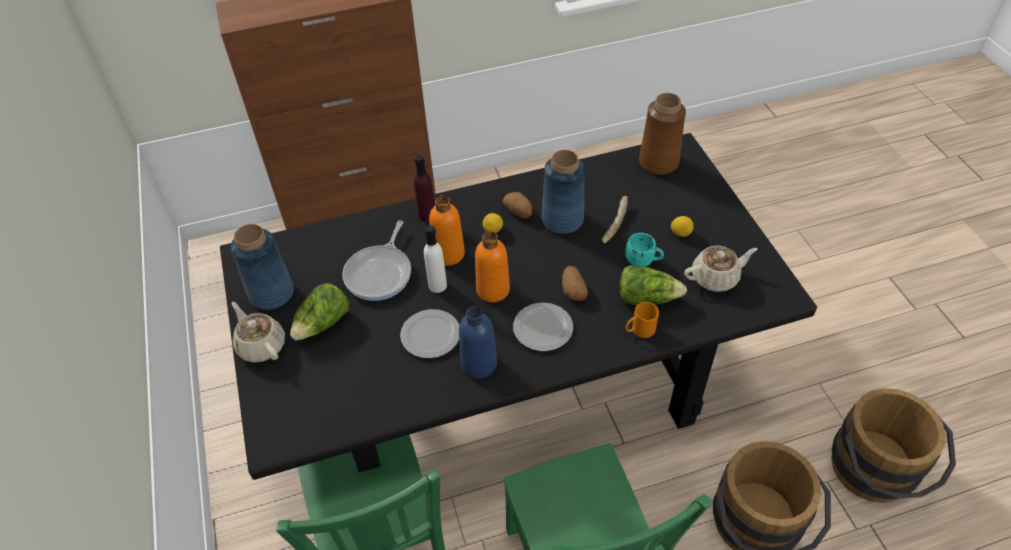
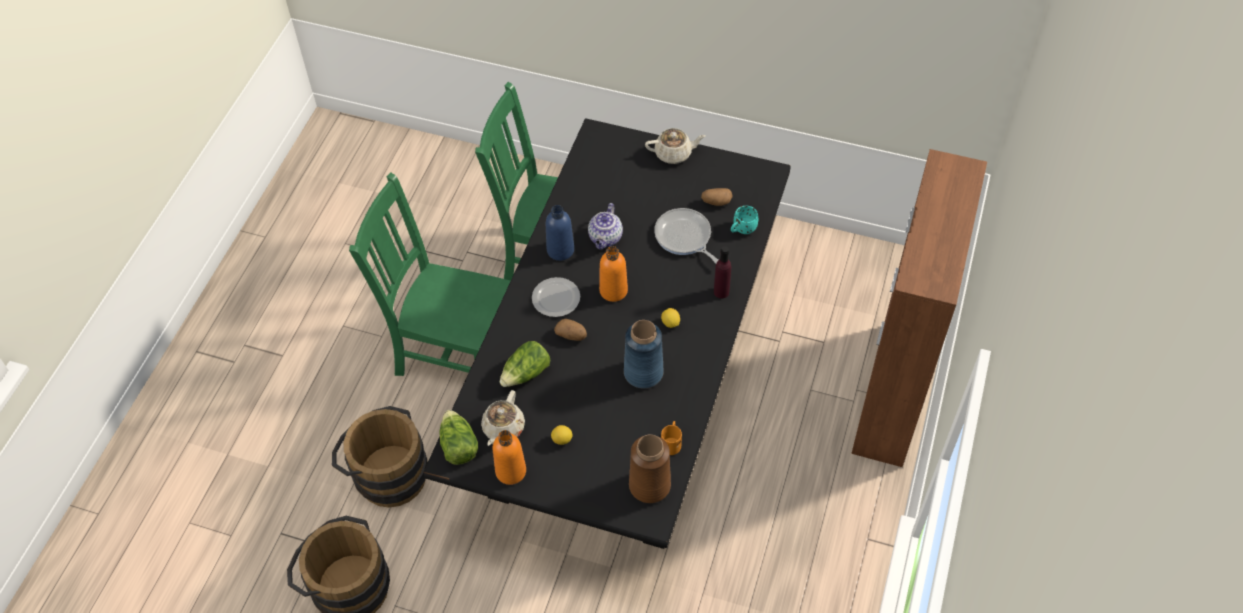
camera: 125 degrees right, 5 degrees up
(271, 293) = (716, 174): blue vase -> none
(323, 324) = (665, 189): lettuce -> lettuce (458, 446)
(431, 334) = (605, 238): plate -> teapot
(437, 285) = (645, 263): white bottle -> none
(448, 254) = (669, 284): orange bottle -> orange bottle (511, 471)
(519, 212) = (675, 350): potato -> potato (716, 202)
(614, 224) = (610, 403): bread -> none
(639, 330) = (505, 349): orange mug -> orange mug (671, 442)
(643, 261) = (558, 395): turquoise mug -> turquoise mug (742, 229)

